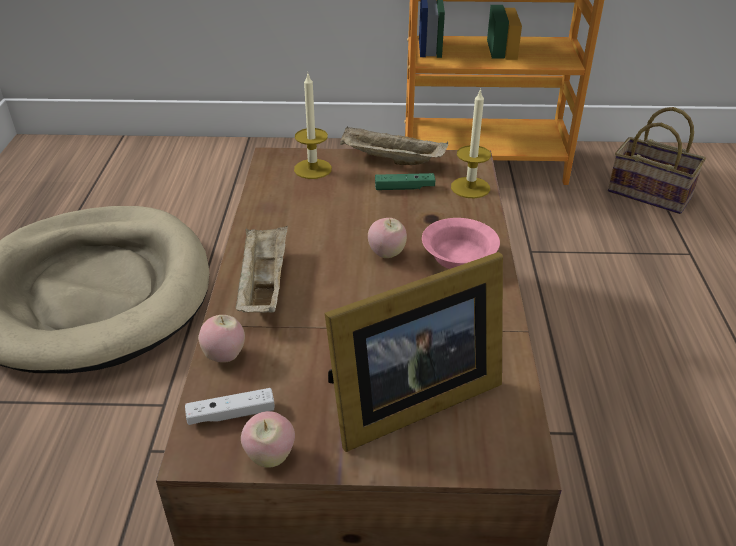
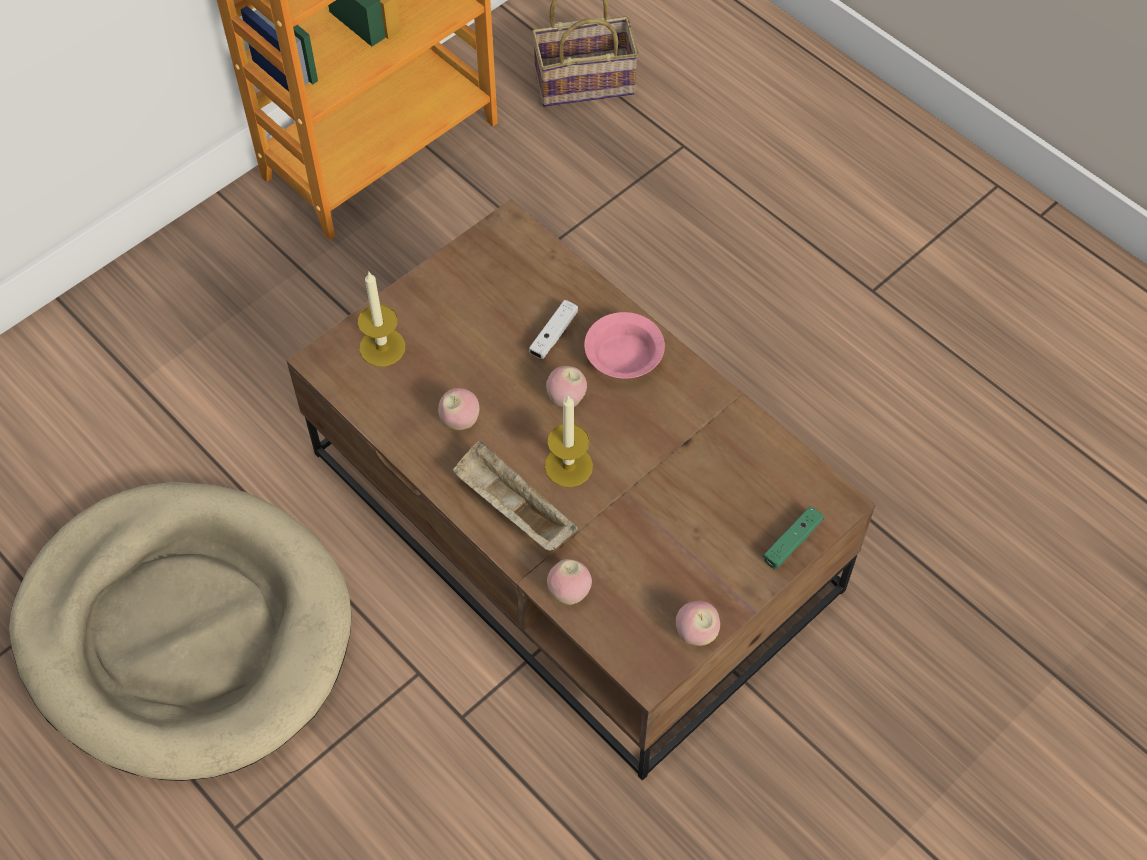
camera: 45 degrees left, 20 degrees up
(231, 414) = (634, 629): white game controller -> white game controller (553, 335)
(303, 224) = (460, 421): none -> apple
(390, 160) = (439, 281): beige tray -> none
(404, 188) = (492, 309): green game controller -> green game controller (792, 542)
(407, 401) = (729, 519): picture frame -> none
(470, 187) = (547, 265): candle -> candle (568, 466)

